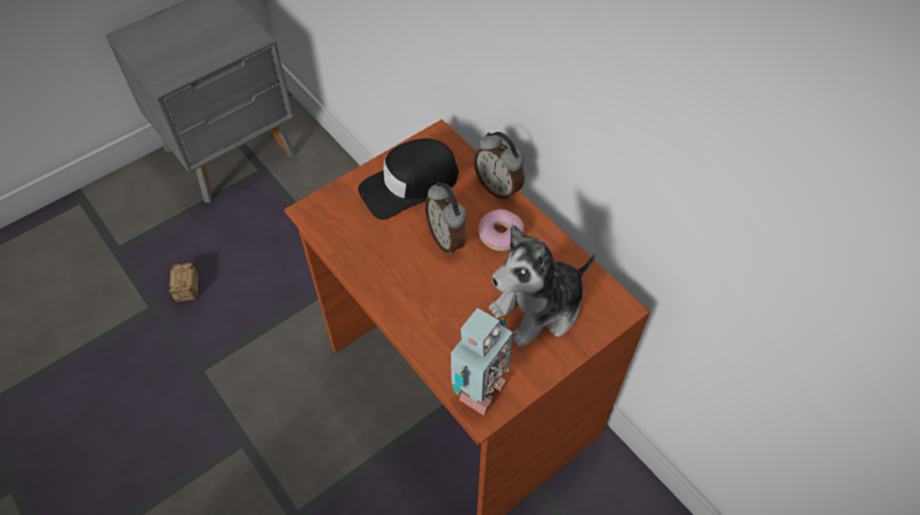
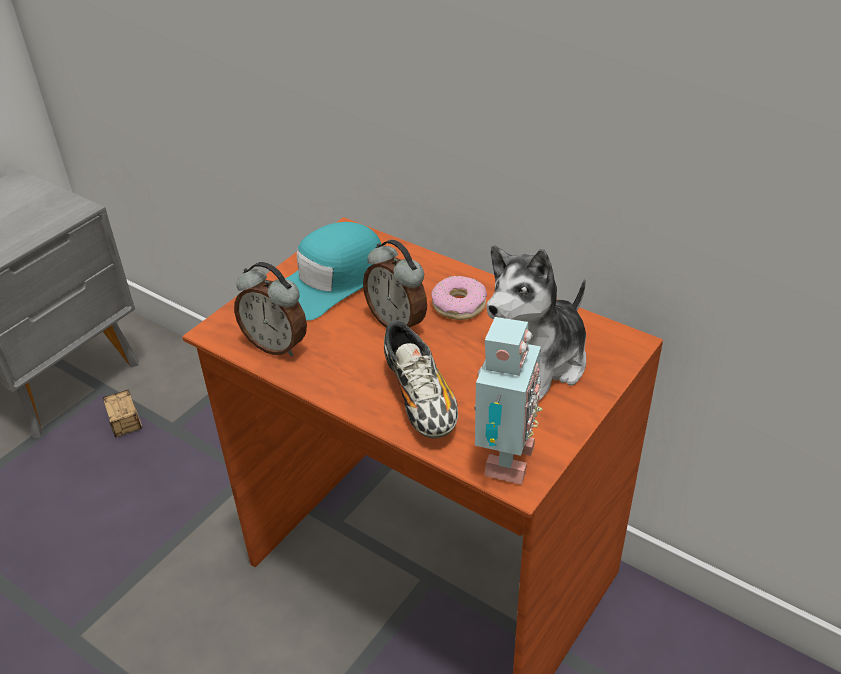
camera: 15 degrees left, 15 degrees down
(185, 306) = (35, 563): storage box -> storage box (130, 439)
(410, 185) = (331, 281): black cap -> turquoise cap
(438, 316) = (420, 399): none -> shoe
(498, 187) = (437, 263): alarm clock -> alarm clock (276, 345)

